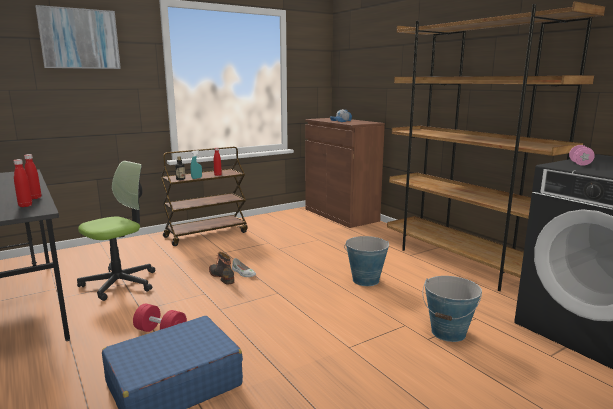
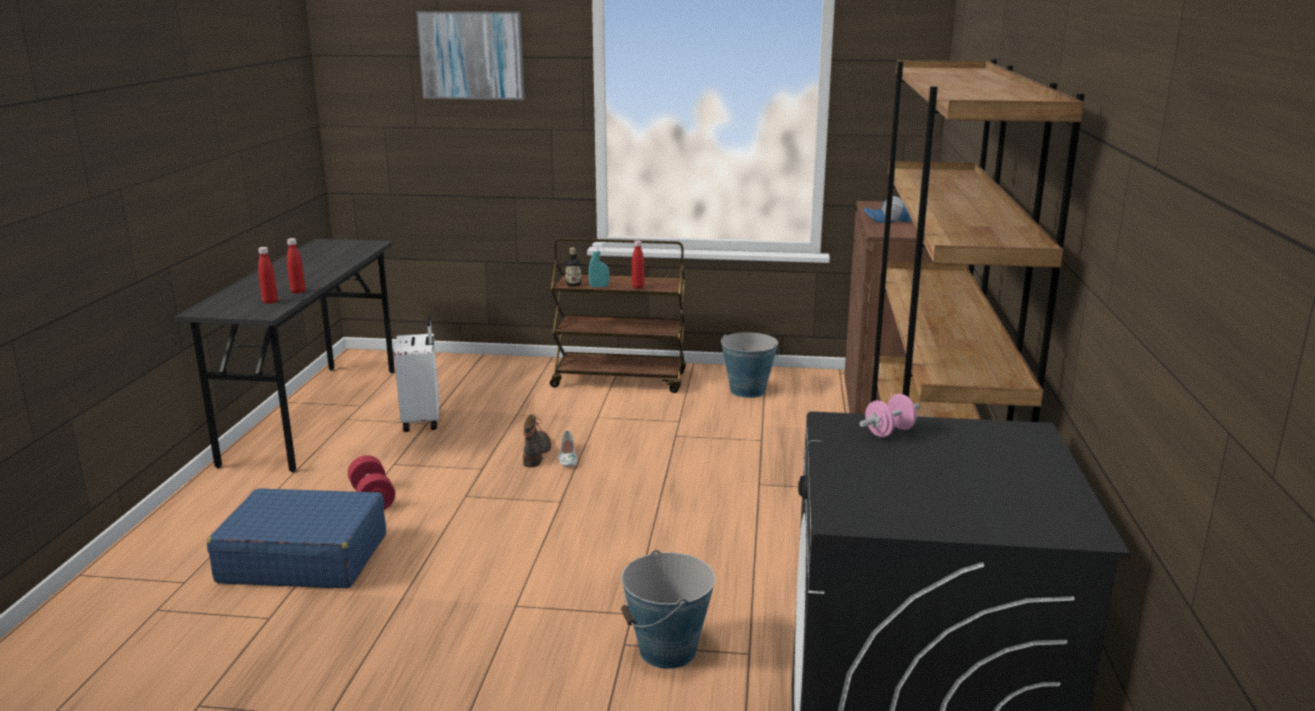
camera: 40 degrees right, 5 degrees up
(120, 283) = (423, 421): office chair -> white suitcase
(365, 280) = (704, 531): bucket -> bucket (747, 391)

